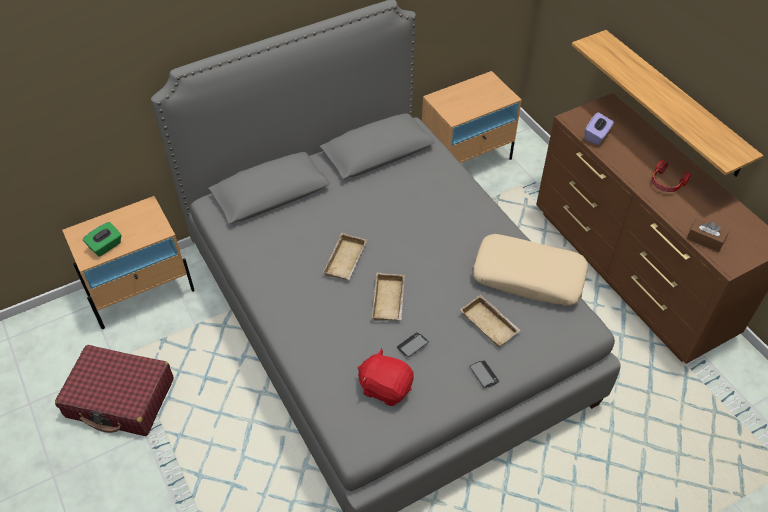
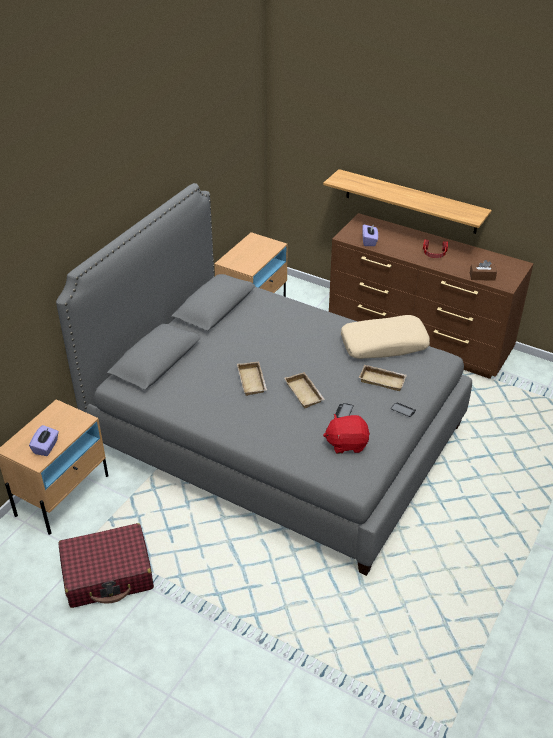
camera: 30 degrees left, 10 degrees down
(106, 246) = (46, 447): green tissue box -> purple tissue box

